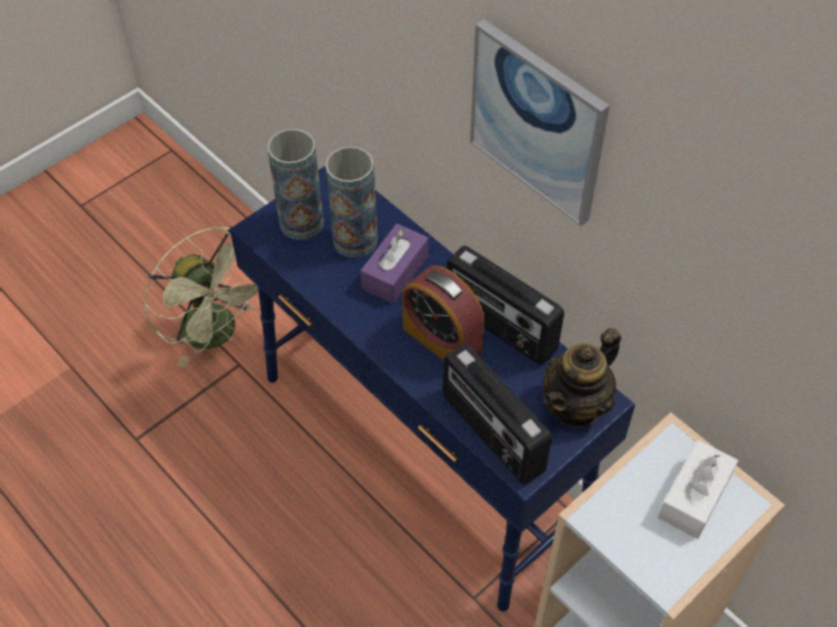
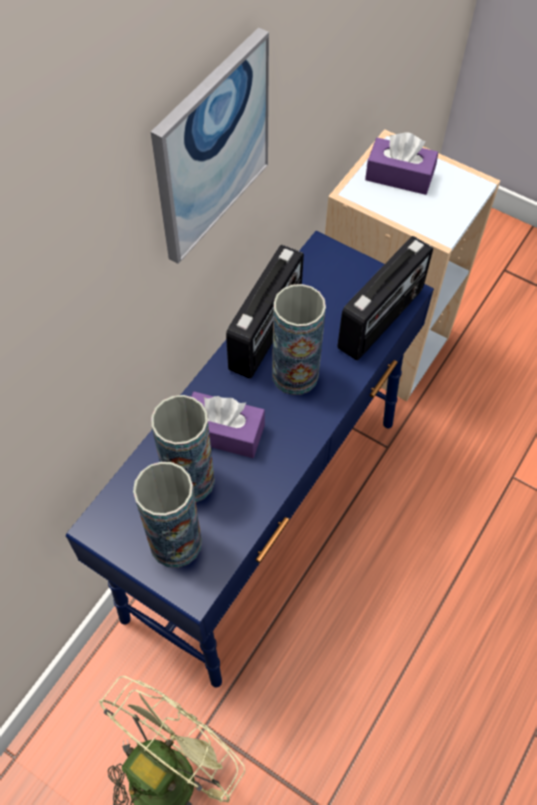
camera: 105 degrees left, 5 degrees up
(442, 340) = (295, 375): alarm clock -> vase
(576, 405) = (332, 266): teapot -> none
(694, 497) = (399, 176): white tissue box -> purple tissue box

